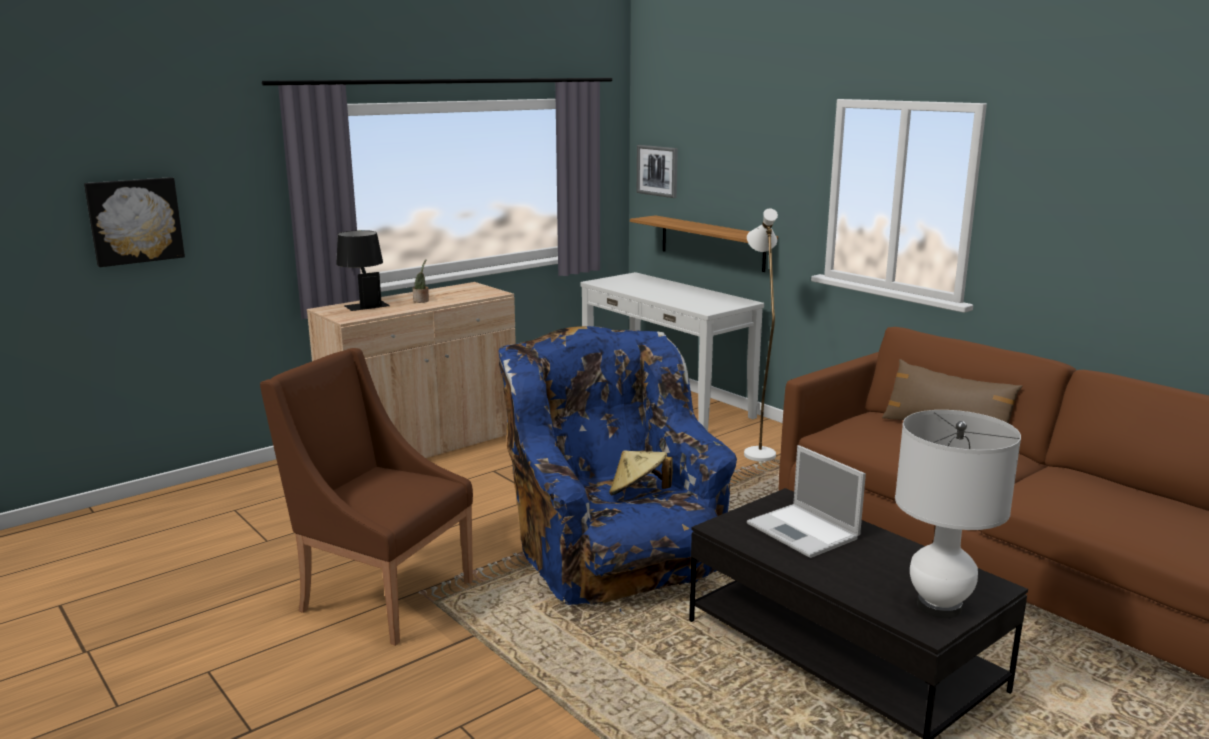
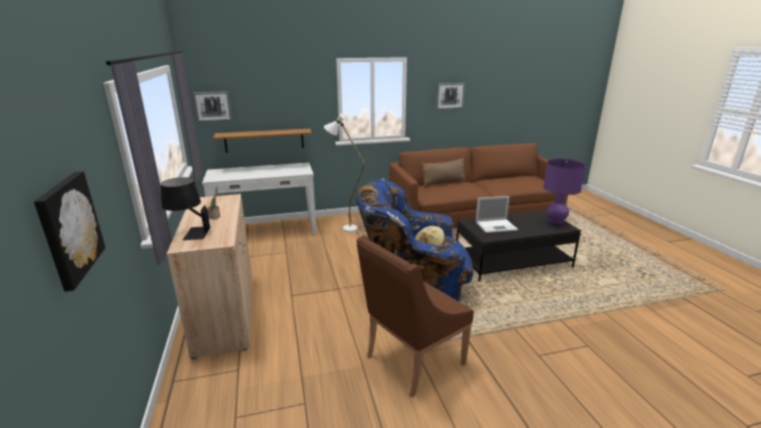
camera: 65 degrees left, 5 degrees up
(939, 606) = (555, 222): white table lamp -> purple table lamp
(1096, 216) = (450, 96): none -> picture

